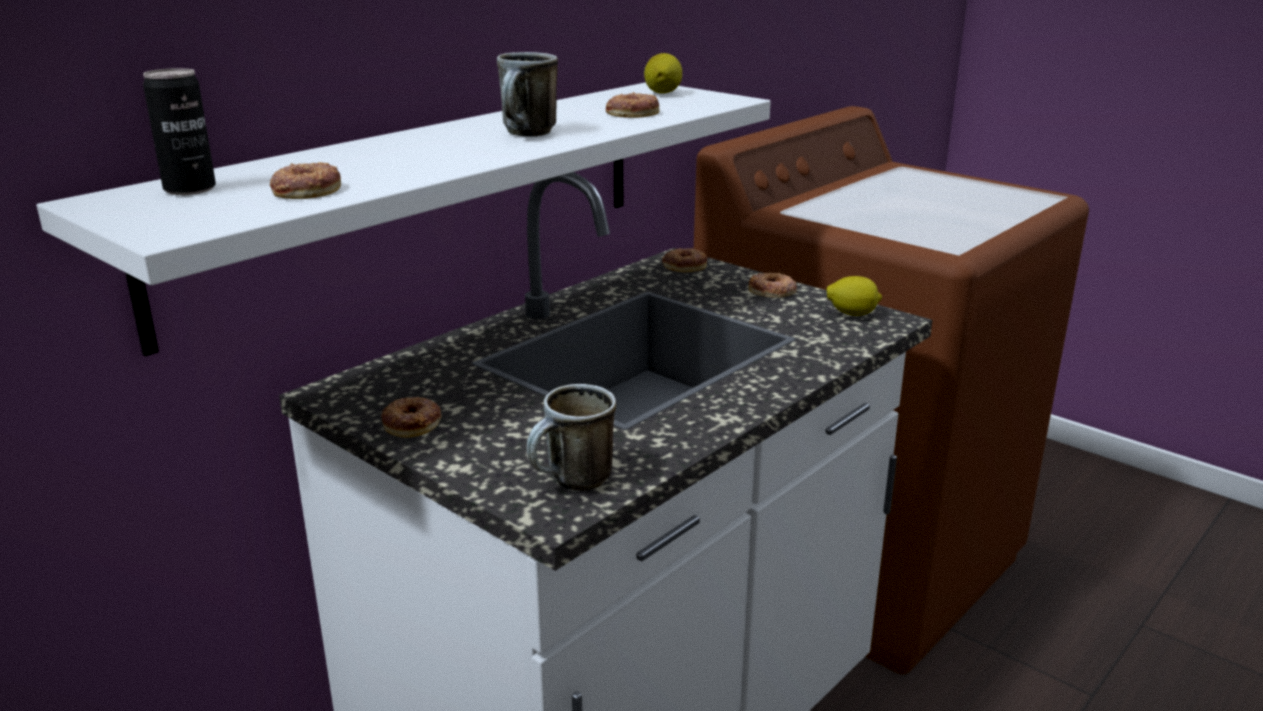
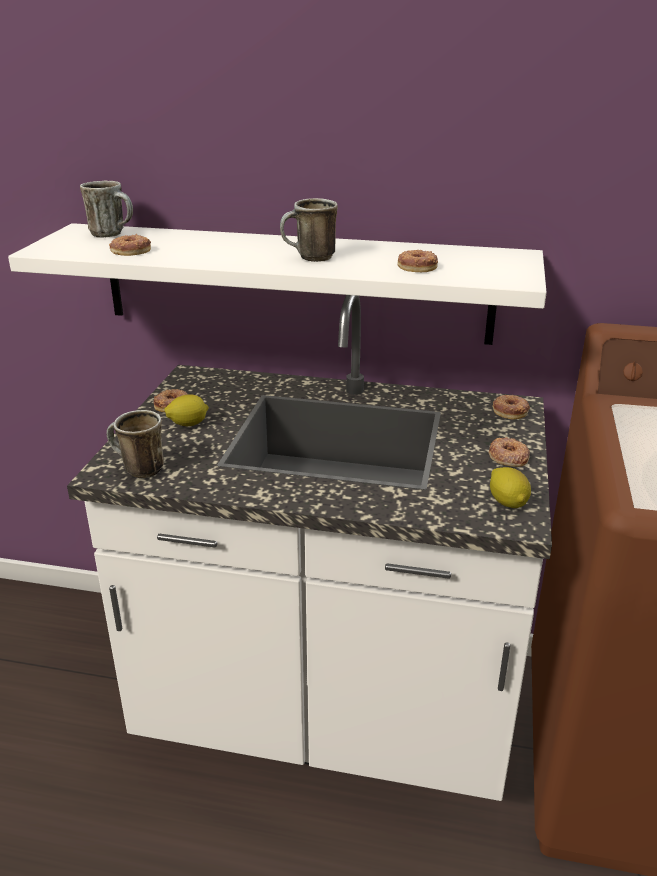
camera: 60 degrees right, 5 degrees up
(190, 189) = (113, 234): can -> mug
(662, 93) = (499, 261): lemon -> lemon (188, 424)

